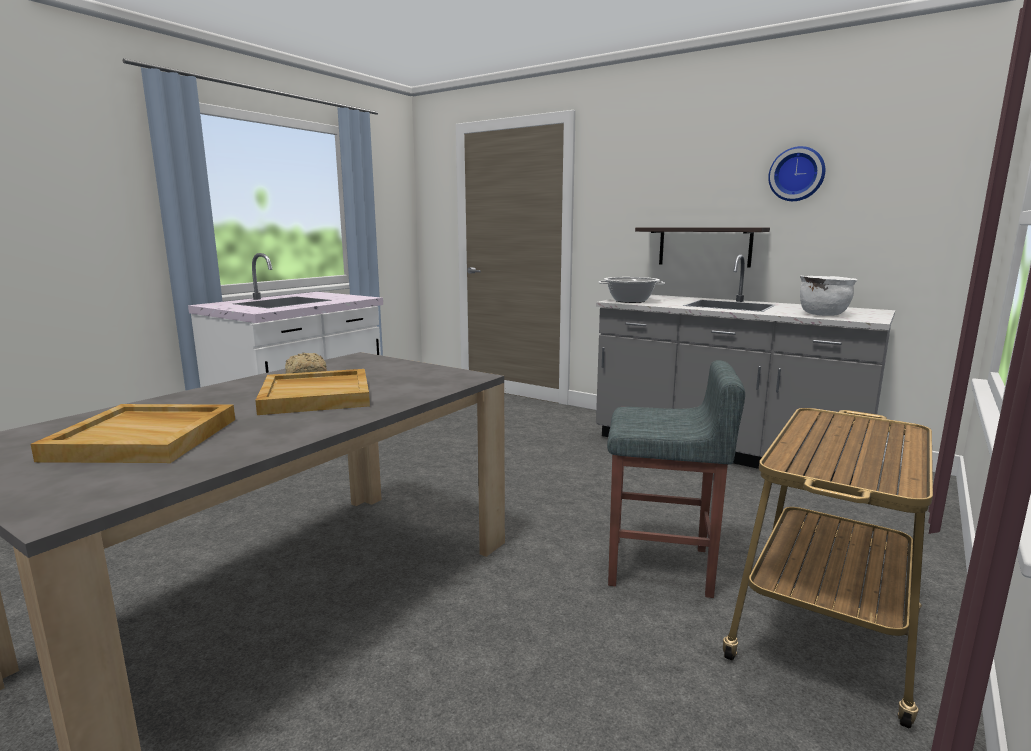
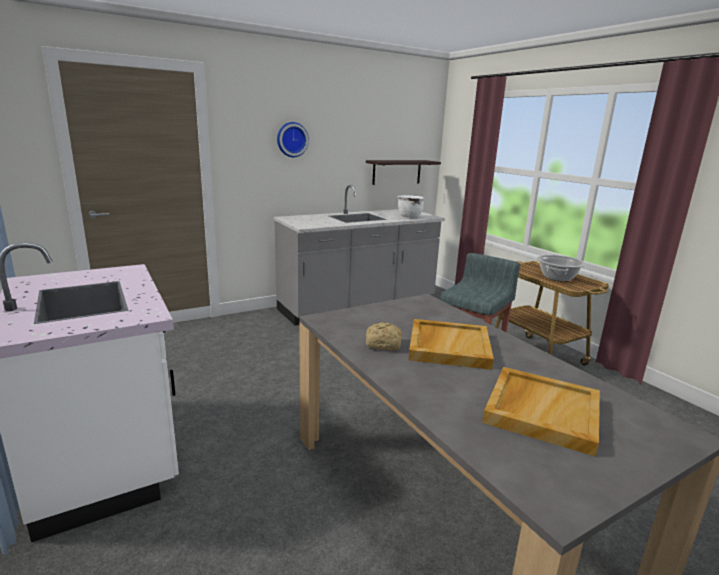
camera: 65 degrees left, 5 degrees up
(630, 301) = (309, 224): cooking pot -> cooking pot (557, 277)
(704, 246) = (315, 179): shelf -> shelf (396, 172)
(797, 174) = (363, 134): wall clock -> wall clock (291, 139)

